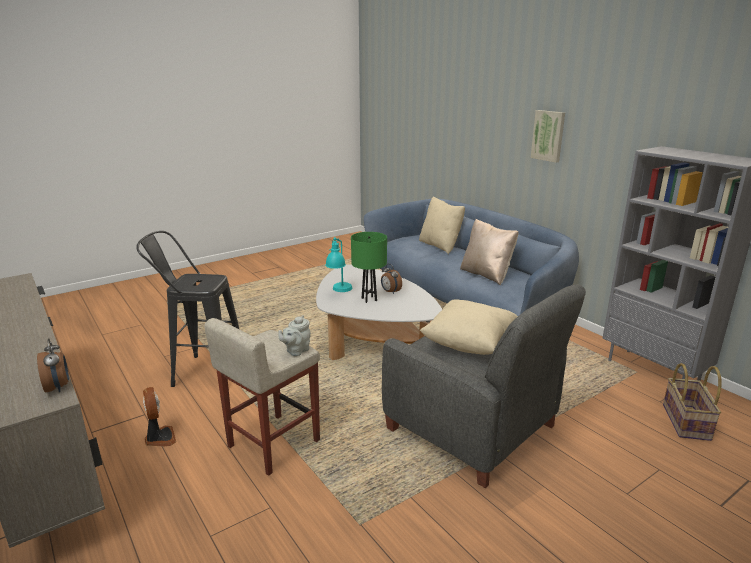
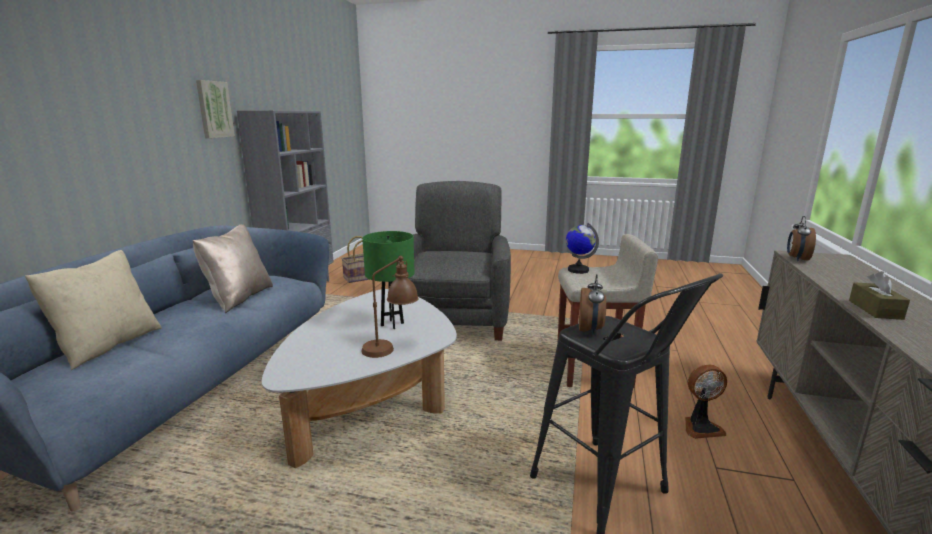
camera: 130 degrees left, 5 degrees down
(30, 328) = (875, 309): none -> brown tissue box
(159, 438) = (701, 427): fan -> fan turned 120 degrees counterclockwise
(296, 351) = (578, 270): grey teapot -> globe
(339, 291) = (391, 347): turquoise table lamp -> brown table lamp
(390, 292) = (355, 322): alarm clock -> alarm clock (590, 330)
(469, 344) = (446, 256): beige pillow -> none
(548, 135) = (122, 116): picture -> picture (214, 109)

